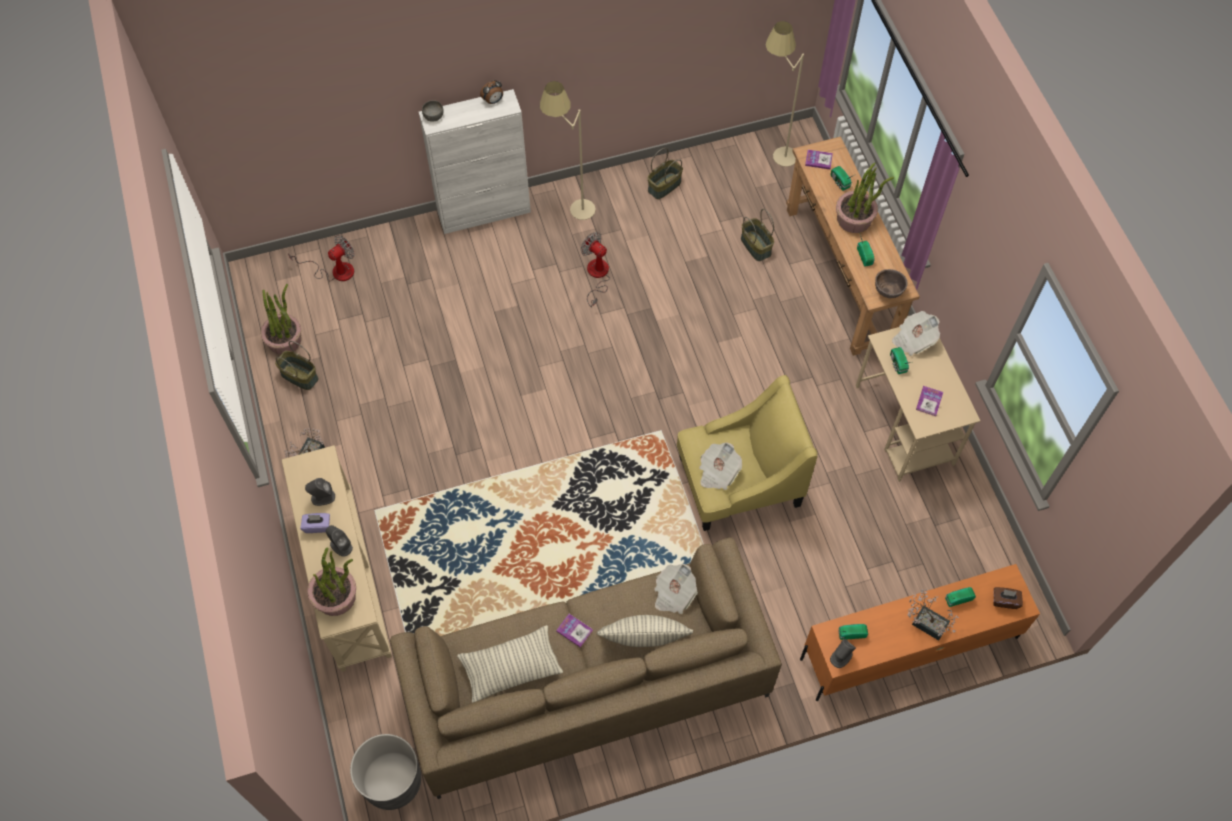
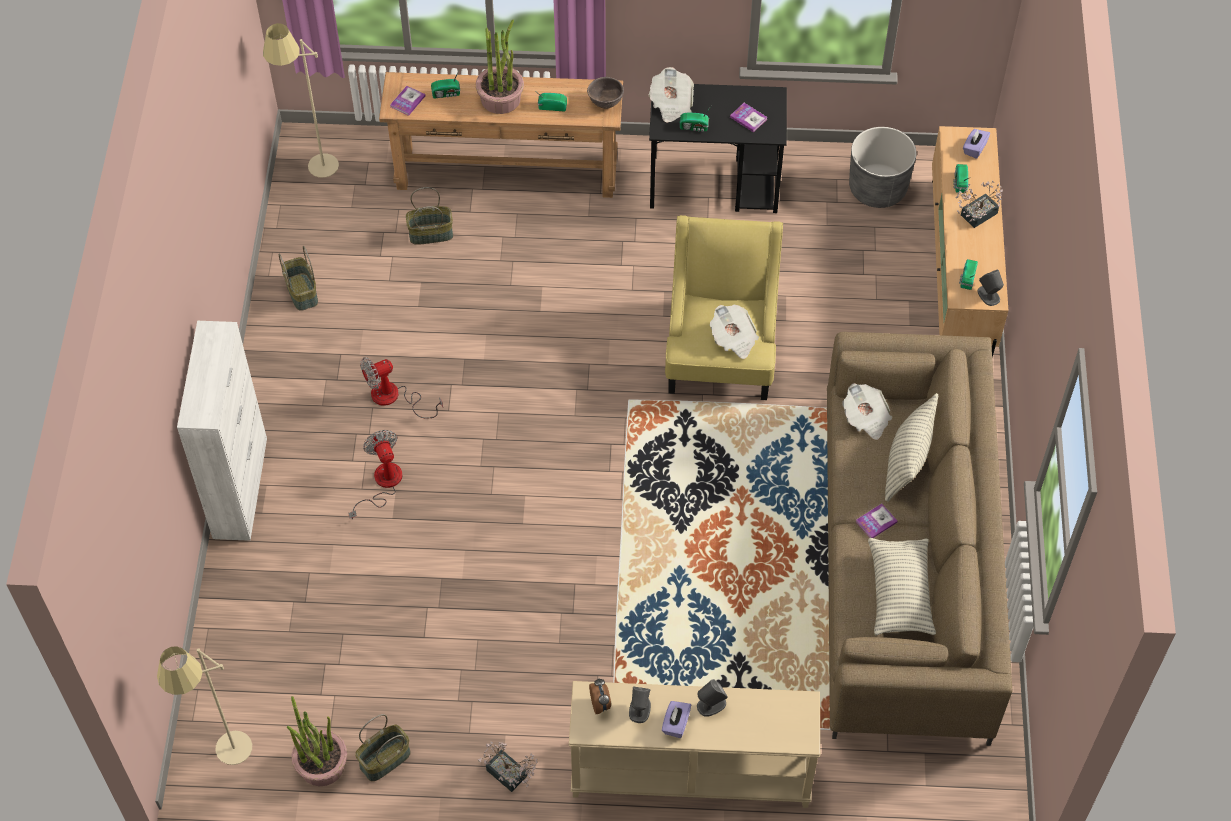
camera: 70 degrees left, 5 degrees down
(335, 271) = (243, 679): fan -> fan (382, 484)
(336, 596) = (774, 725): potted plant -> none
(392, 781) = (956, 786): grey planter -> grey planter (877, 188)
(434, 116) = (194, 412): grey bowl -> none
(493, 101) = (204, 345): alarm clock -> alarm clock (600, 704)
(571, 209) = (285, 395): beige floor lamp -> beige floor lamp (227, 762)
(904, 426) = (715, 184): beige desk -> black desk
(907, 648) = (959, 272): orange tv stand -> beige tv stand
(1004, 601) = (974, 148): brown tissue box -> purple tissue box

